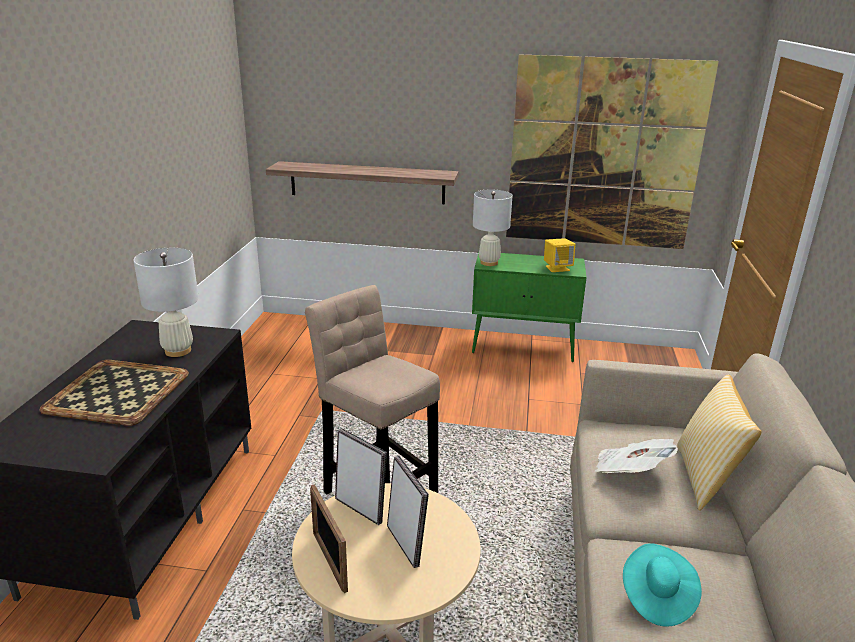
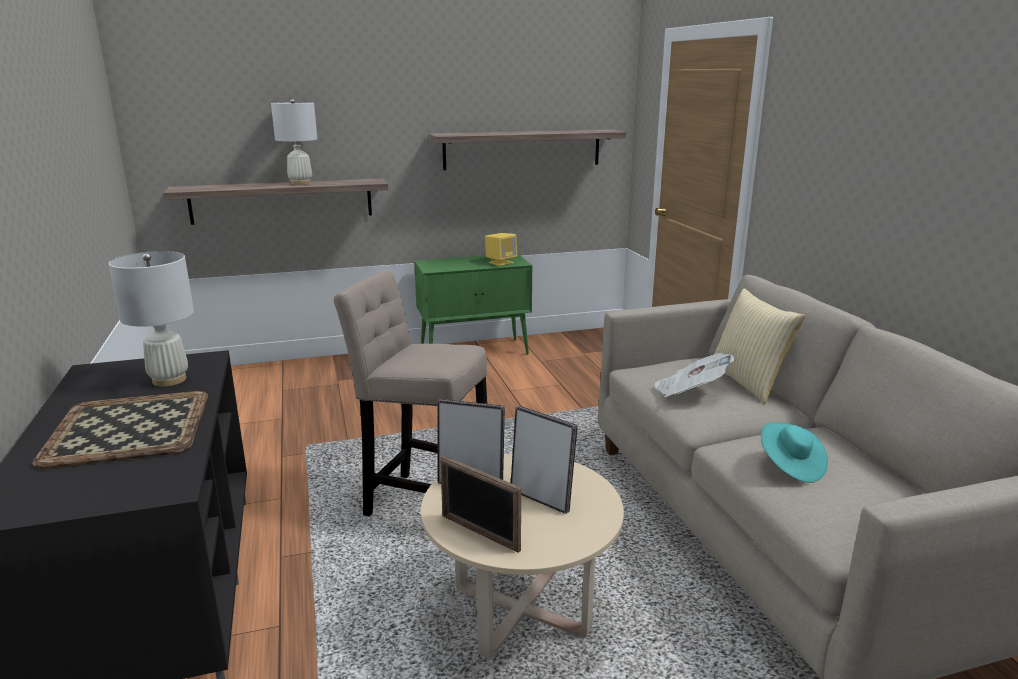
camera: 25 degrees left, 5 degrees down
(489, 263) = (433, 267): white table lamp -> white table lamp (300, 183)
(604, 155) = (522, 149): picture -> shelf

